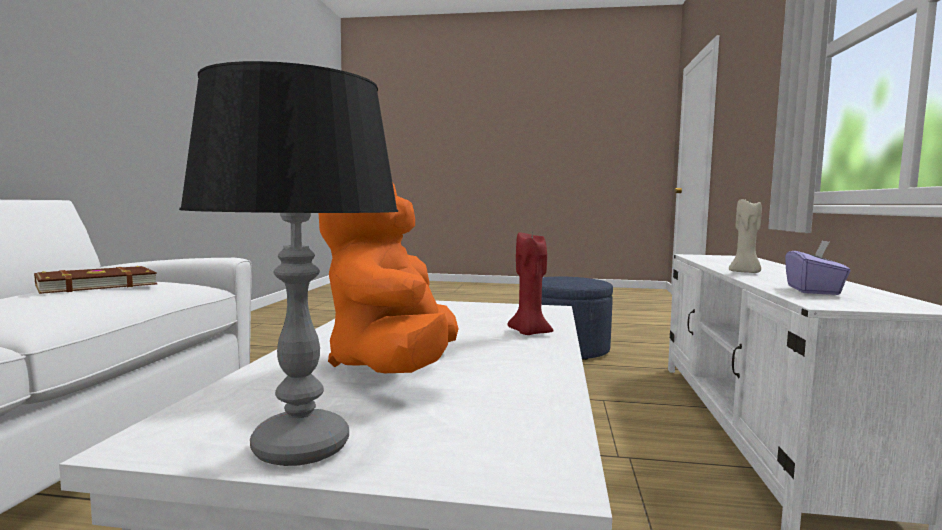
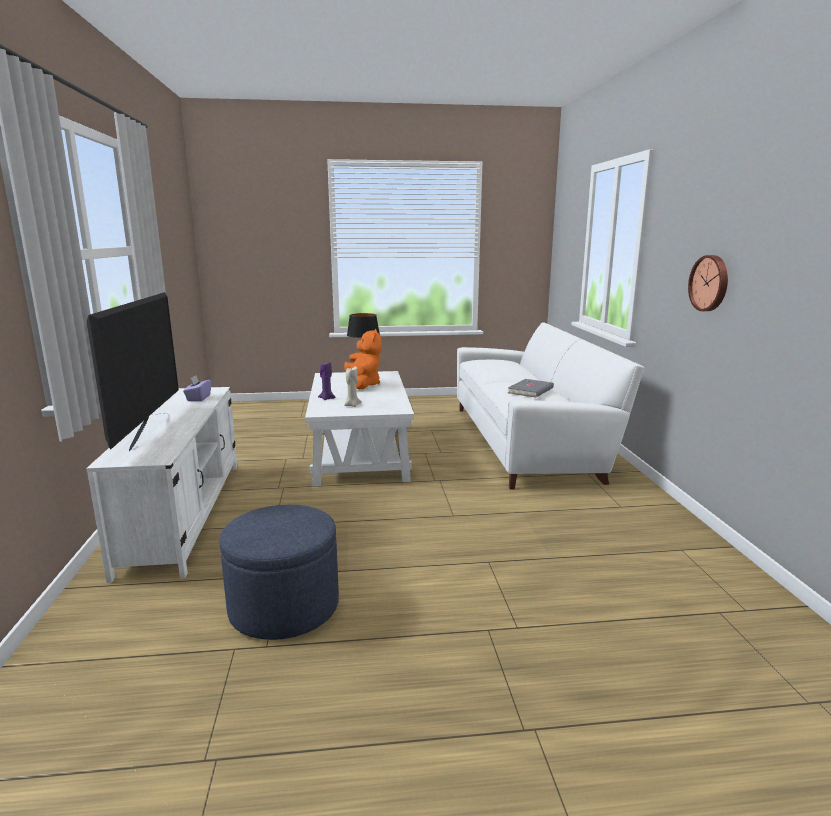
camera: 165 degrees right, 10 degrees up
(74, 88) = (710, 283): none -> wall clock
(95, 285) = (531, 390): brown book -> grey book
(528, 333) = (327, 398): red candle -> purple candle
(745, 272) = (191, 416): beige candle -> beige candle (352, 405)
(768, 266) = (149, 430): none -> television

